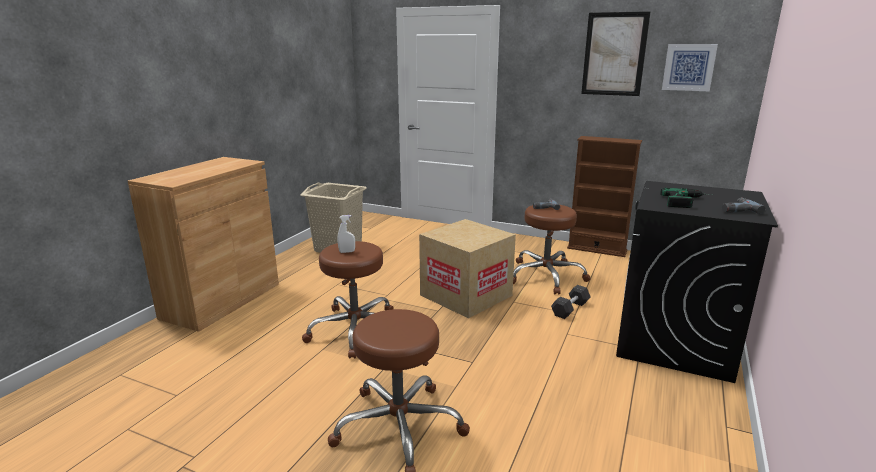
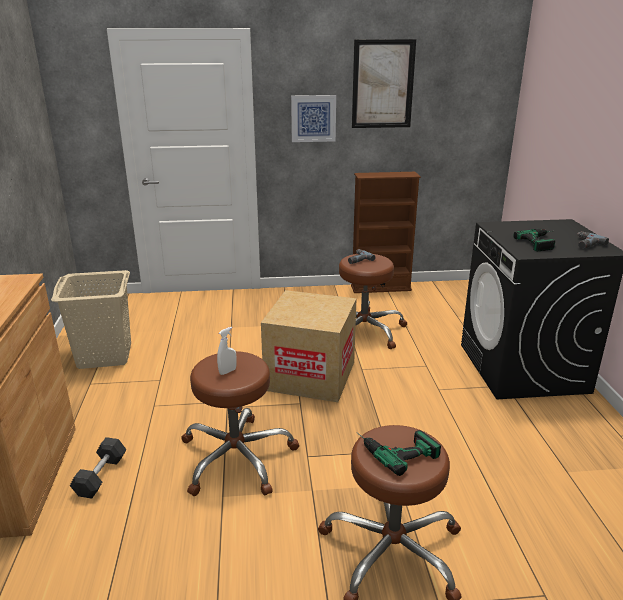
camera: 30 degrees left, 5 degrees up
(394, 324) = (395, 448): none -> power drill
(570, 309) = (417, 361): grey dumbbell -> grey dumbbell (101, 476)
(688, 67) = (453, 96): picture -> picture (313, 118)

